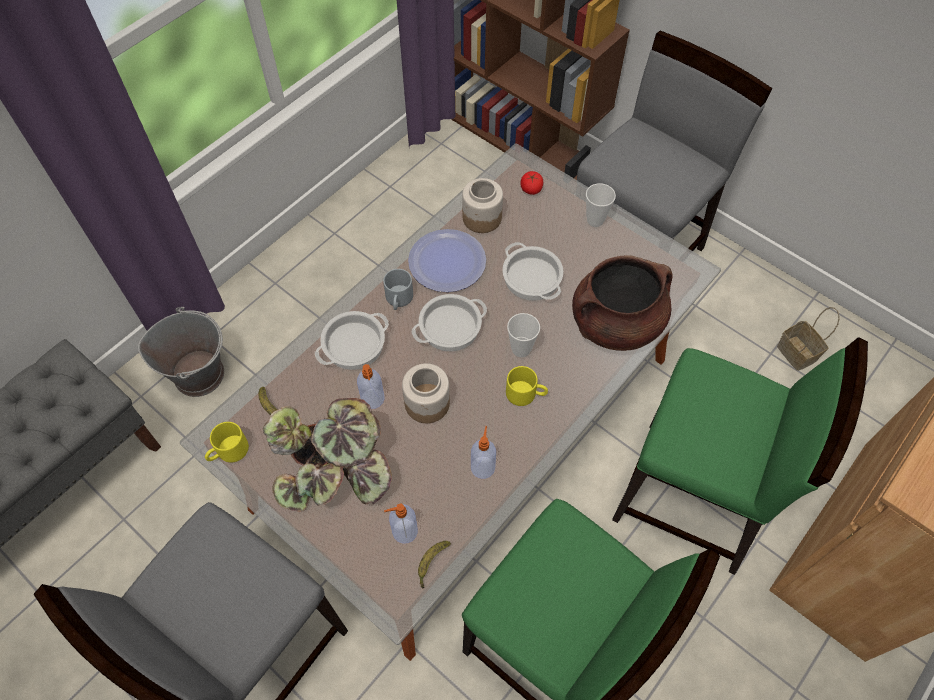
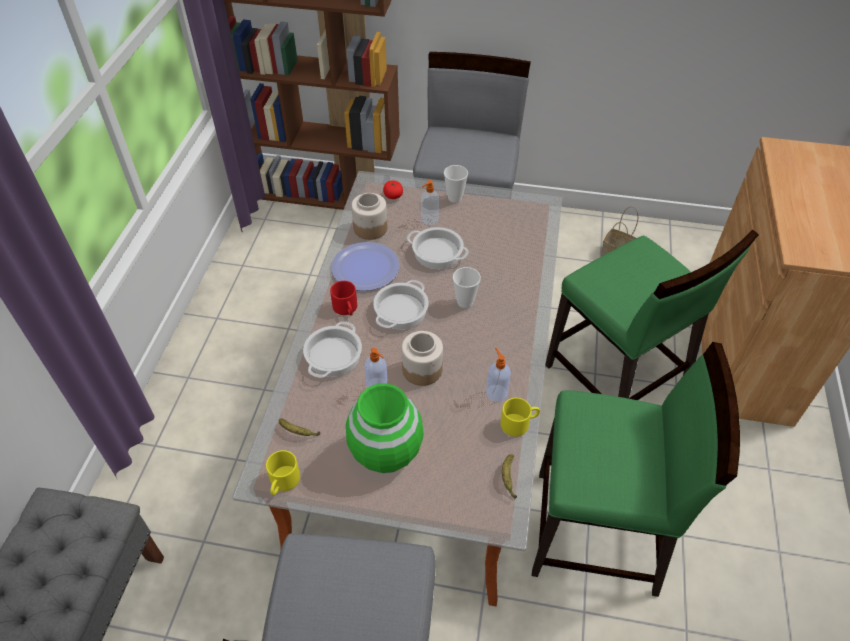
camera: 30 degrees left, 10 degrees down
(199, 374) = (163, 480): grey bucket -> none
(335, 472) = (385, 452): potted plant -> green vase
(399, 300) = (347, 309): grey mug -> red mug
(404, 531) = (471, 467): soap dispenser -> soap dispenser (429, 220)
(526, 393) = (490, 329): yellow mug -> yellow mug (519, 423)
(615, 324) = (519, 257): brown cooking pot -> none
(692, 497) = (615, 379): green chair -> green chair turned 60 degrees clockwise

